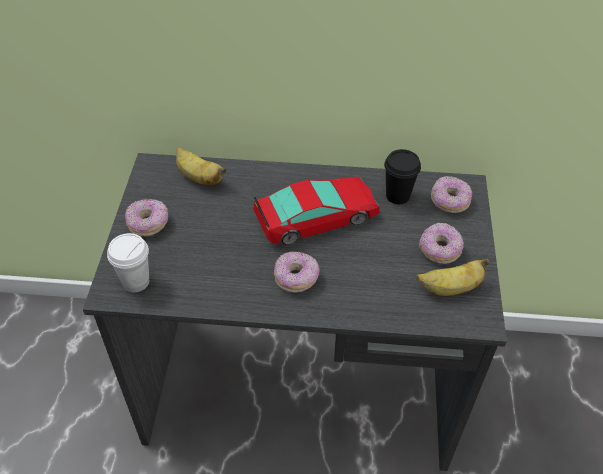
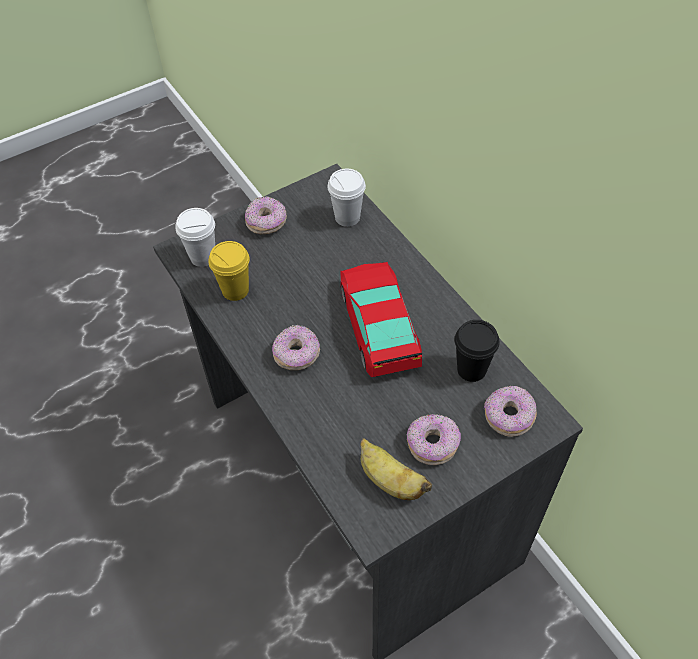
camera: 55 degrees right, 5 degrees up
(194, 280) = (235, 290): none -> yellow cup
(198, 177) = (347, 217): banana -> white cup
(316, 218) = (380, 325): toy car -> toy car turned 135 degrees counterclockwise

